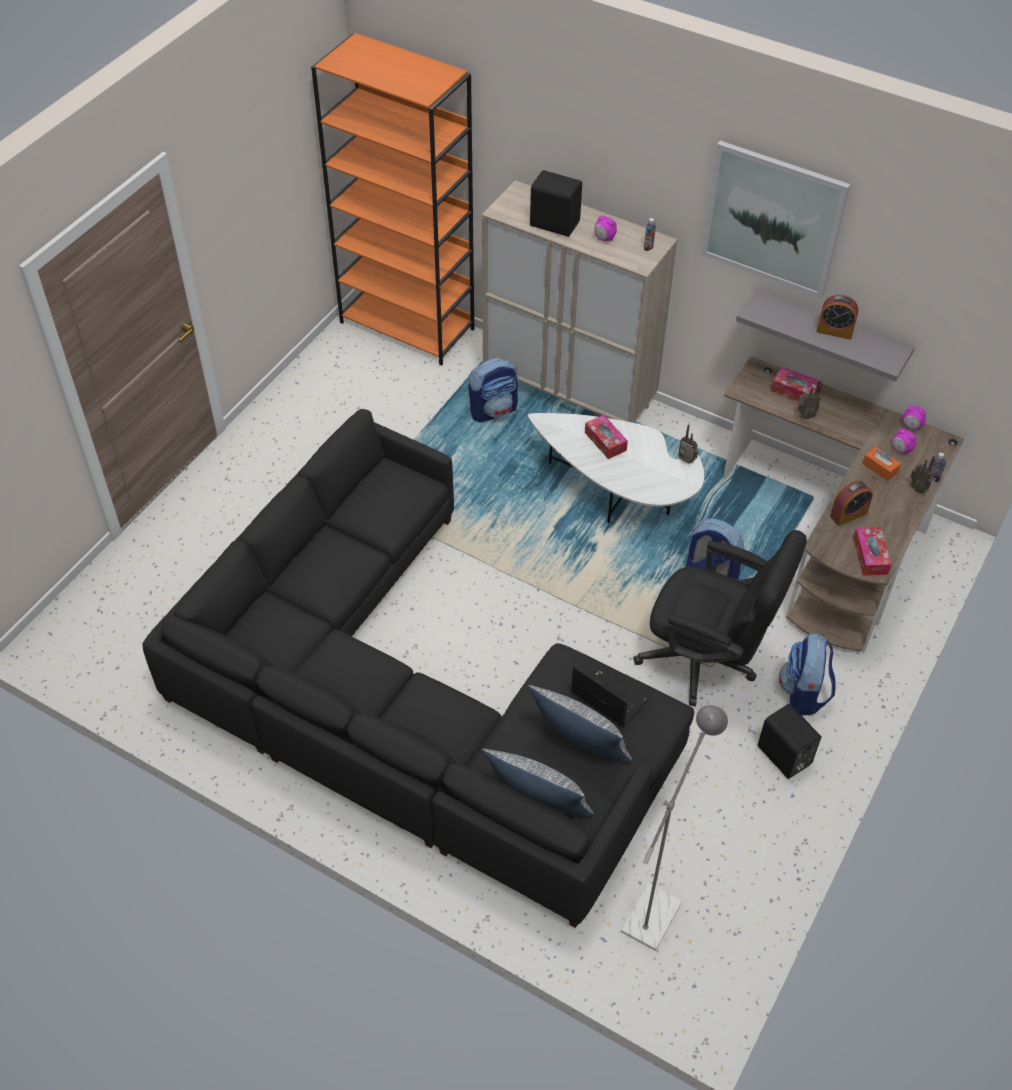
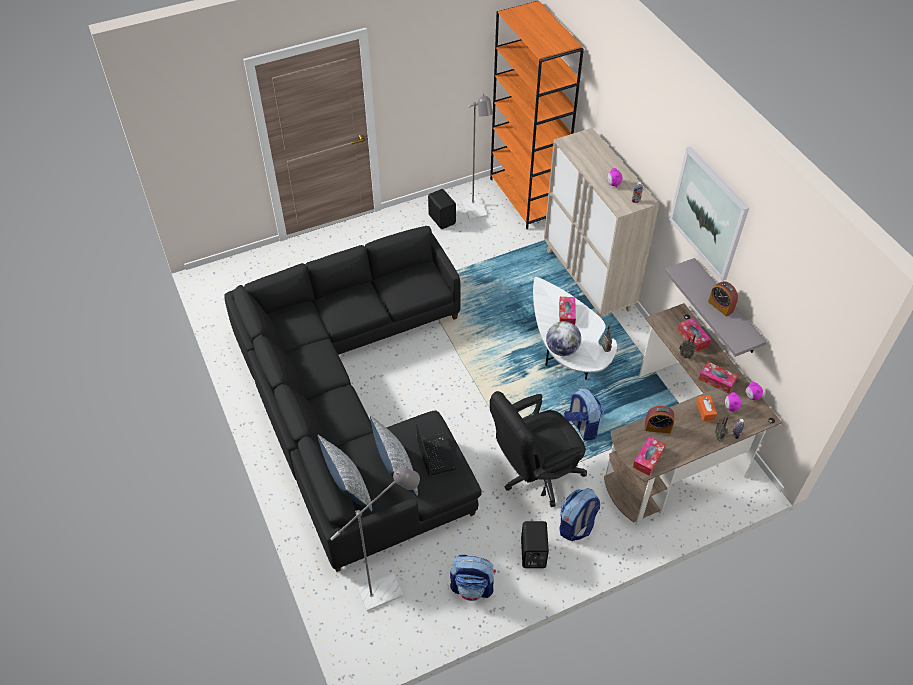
camera: 35 degrees right, 0 degrees up
(358, 374) = (476, 212): none -> grey floor lamp
(494, 410) = (535, 268): backpack -> backpack (472, 587)
(554, 223) = (591, 162): black speaker -> black speaker (442, 219)
(636, 487) = (562, 349): none -> globe
(707, 662) = (534, 475): black office chair -> black office chair turned 90 degrees clockwise
(861, 427) = (716, 380): none -> tissue box

